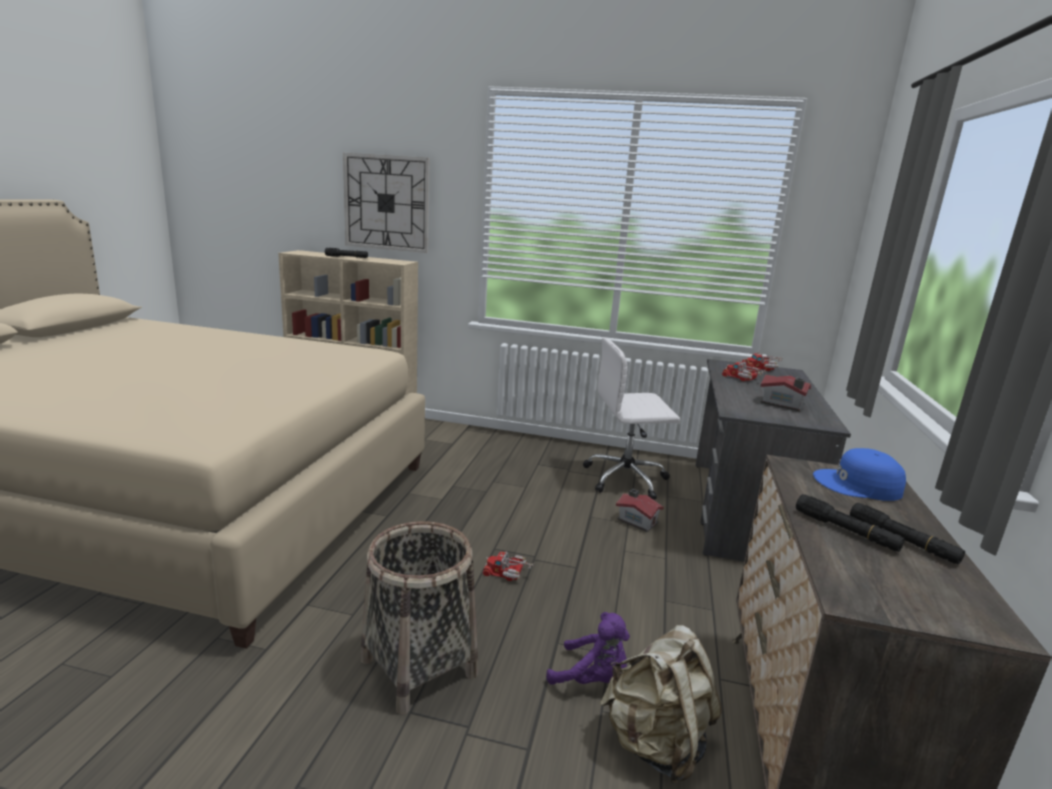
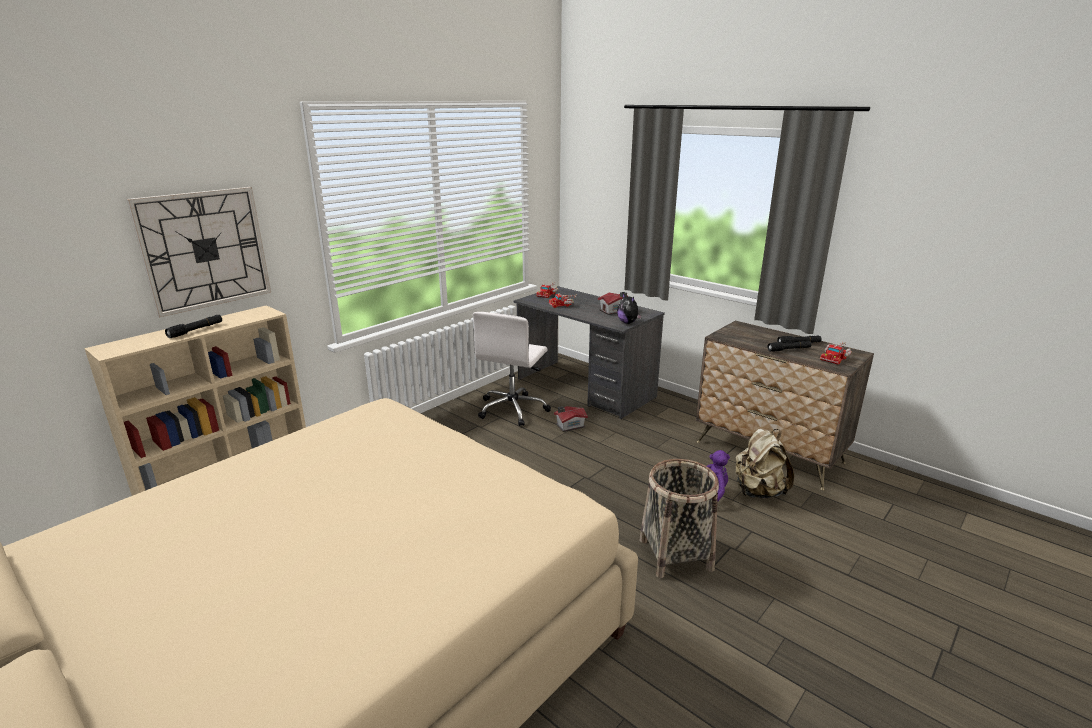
camera: 60 degrees left, 5 degrees up
(508, 573) = (598, 493): toy truck -> toy truck (835, 357)
(756, 415) = (628, 322): none -> plush toy
(858, 485) = (746, 332): blue cap -> none

